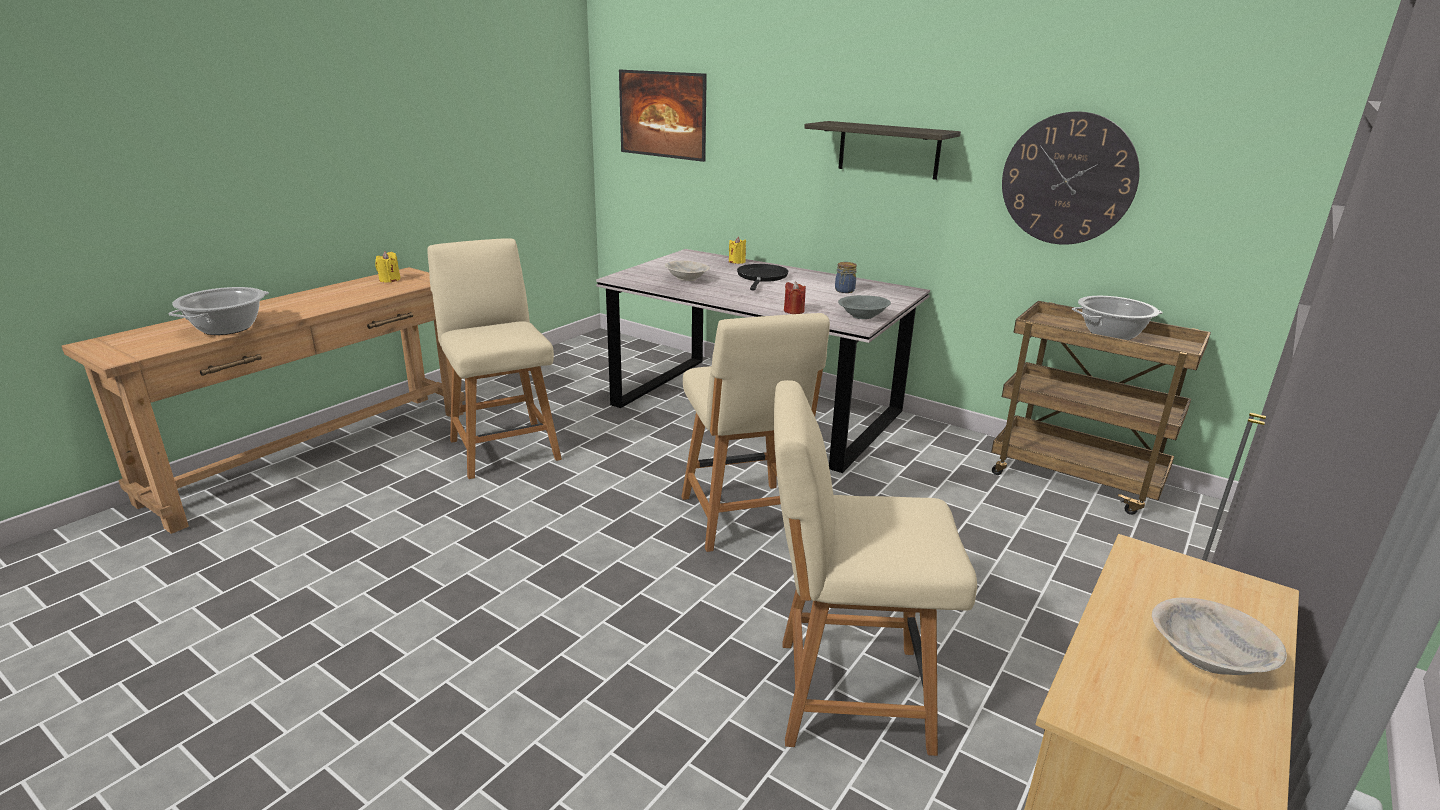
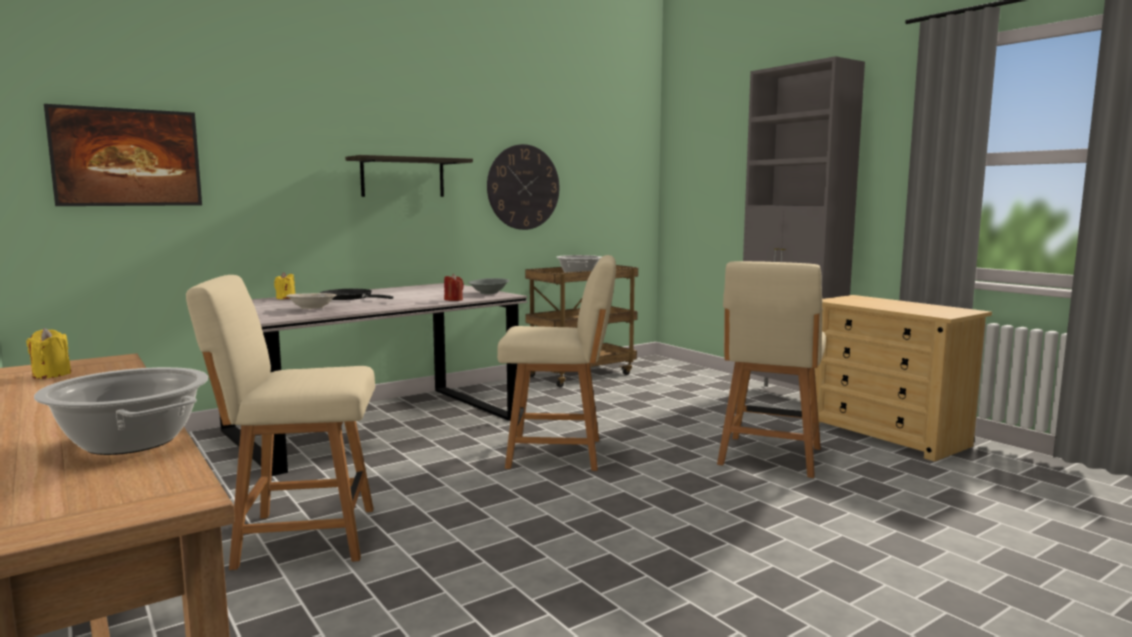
camera: 70 degrees left, 15 degrees down
(844, 291) = (423, 290): jar -> none
(1207, 659) = (904, 304): beige bowl -> none

